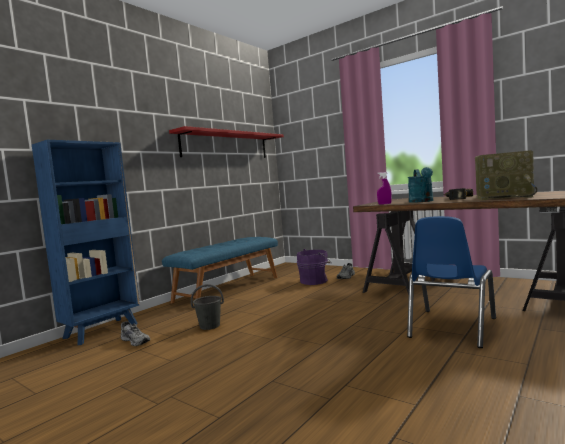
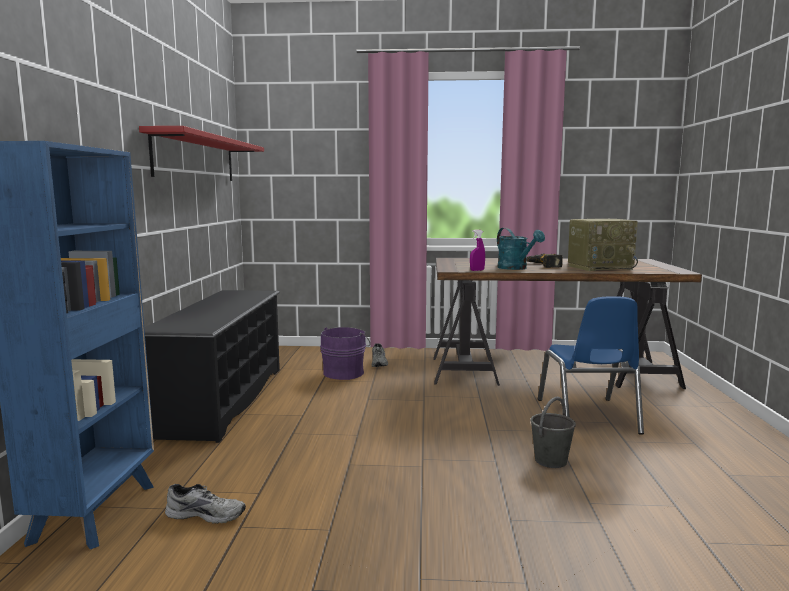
camera: 35 degrees left, 5 degrees up
(210, 326) = (298, 464): grey bucket -> grey bucket (551, 460)
(228, 289) = (223, 399): blue bench -> black shoe rack

